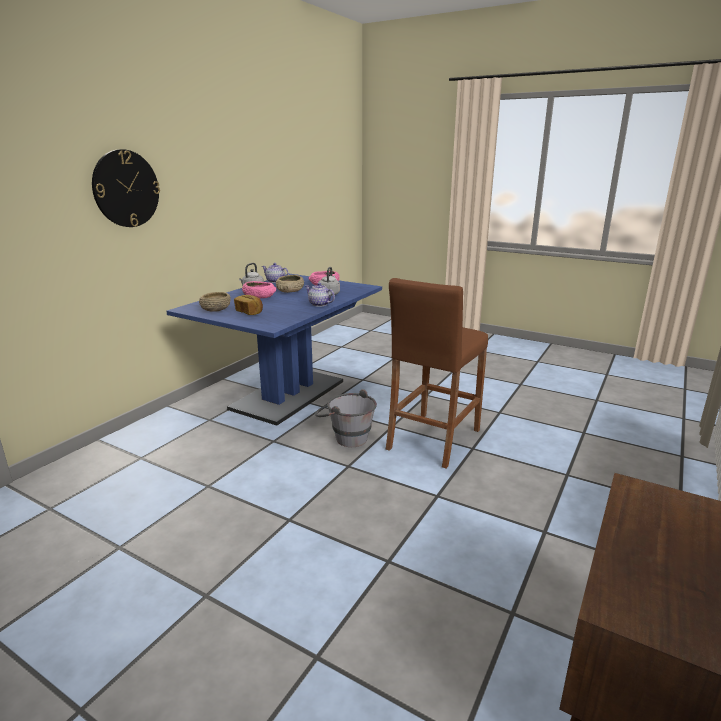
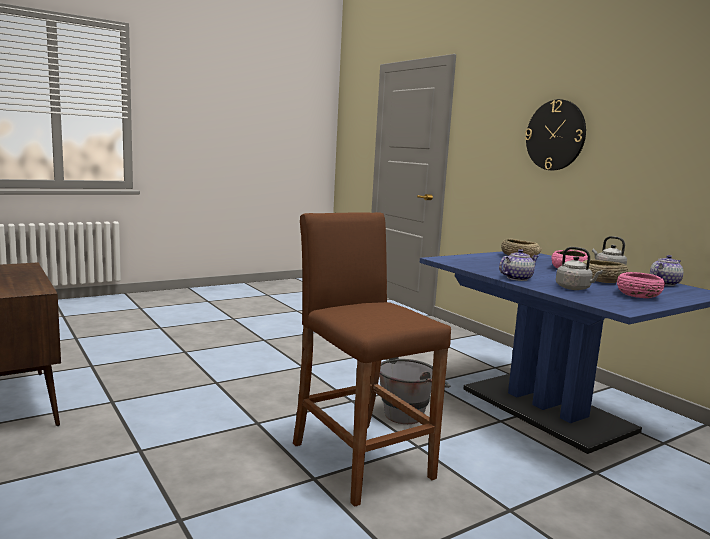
camera: 115 degrees right, 10 degrees down
(249, 312) = (497, 260): bread -> none

